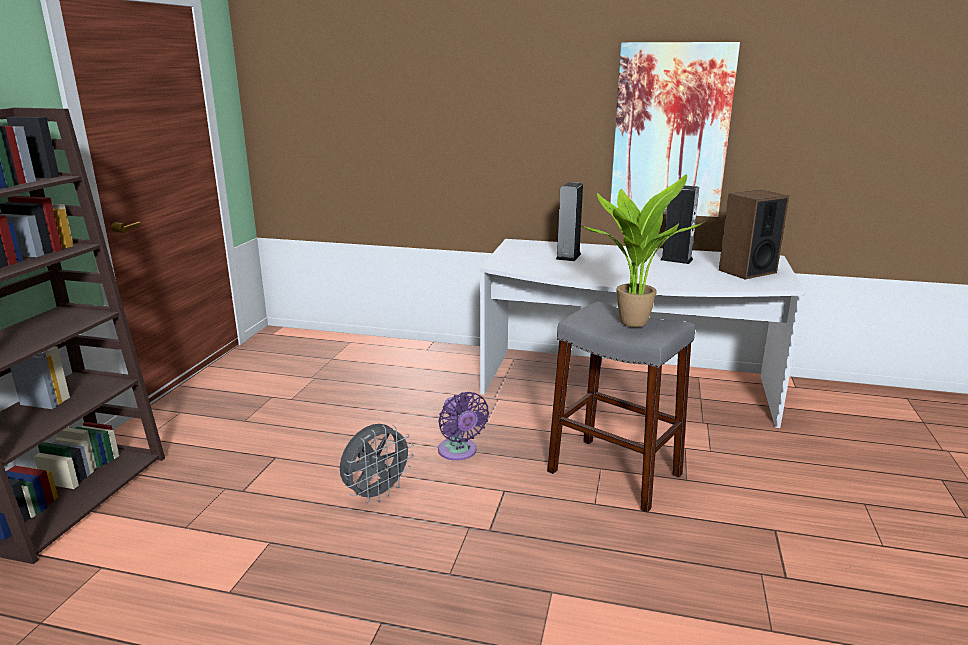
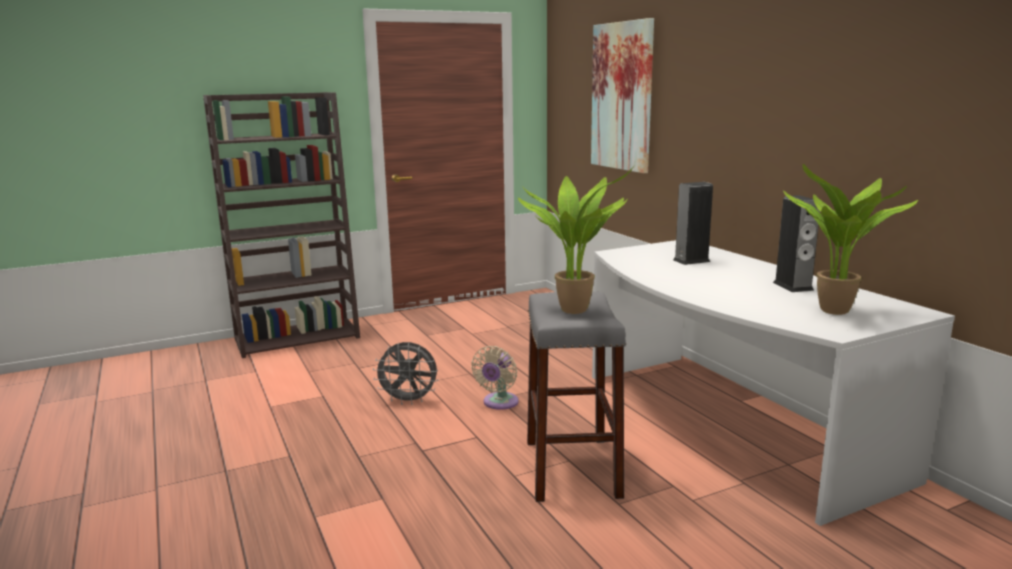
camera: 50 degrees right, 5 degrees down
(459, 452) = (499, 403): purple fan -> beige fan
(670, 131) = (834, 134): picture -> picture (622, 97)
(747, 271) = (836, 313): speaker -> potted plant

